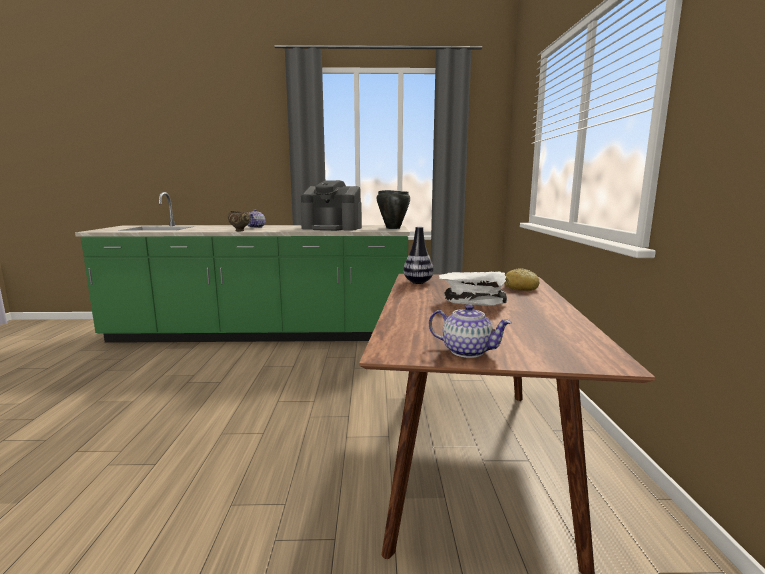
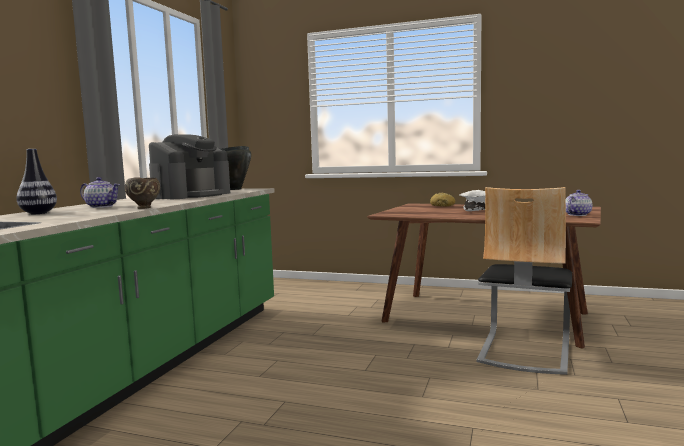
camera: 70 degrees left, 5 degrees down
(352, 493) = (524, 350): none -> chair
(418, 282) = (410, 214): vase -> vase (38, 213)

